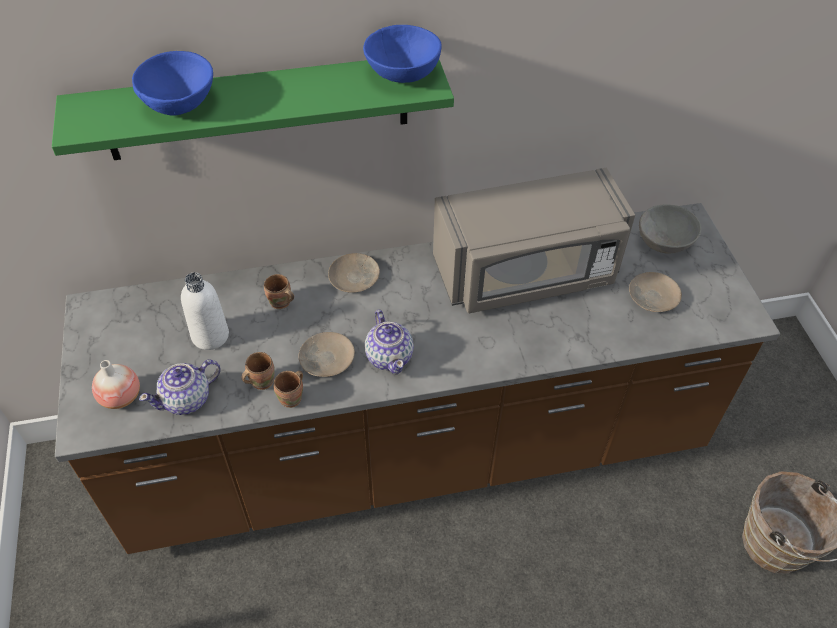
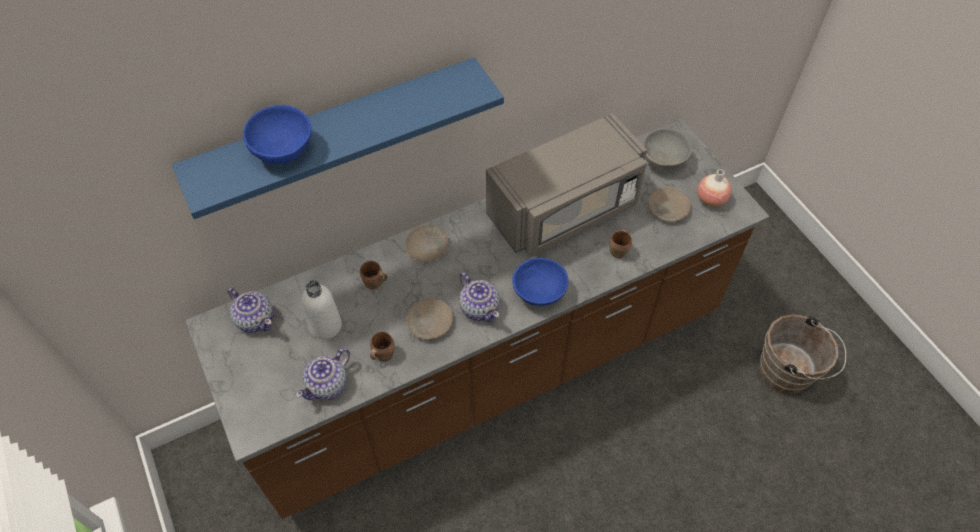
camera: 15 degrees left, 5 degrees up
(121, 397) = (271, 397): vase -> vase (711, 199)
(138, 311) = (255, 319): none -> teapot
(258, 107) = (336, 132): green shelf -> blue shelf
(293, 398) = (414, 362): brown mug -> brown mug (619, 251)
(402, 76) = (455, 86): blue bowl -> blue bowl (539, 294)

